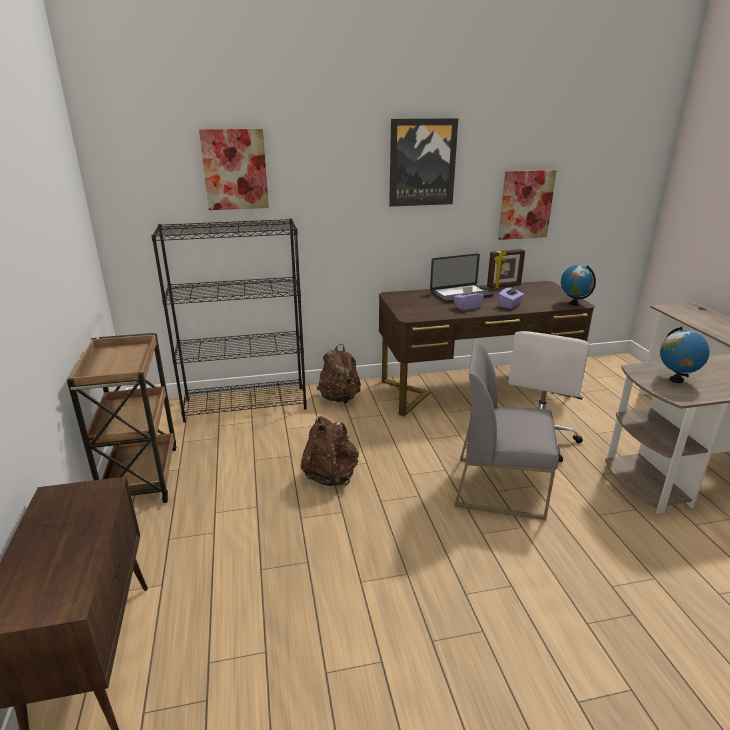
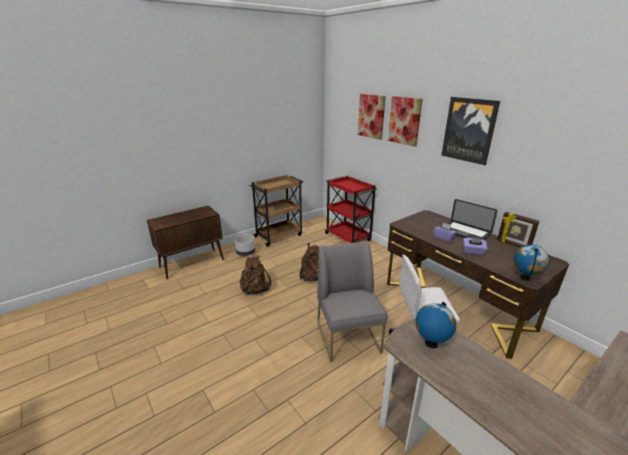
camera: 65 degrees right, 0 degrees up
(158, 543) = (245, 253): none -> grey planter
(246, 404) = (348, 237): black bookcase -> red cart
(339, 398) = (381, 259): brown backpack -> brown backpack (255, 290)
(525, 205) = (555, 184): picture -> picture (404, 121)

